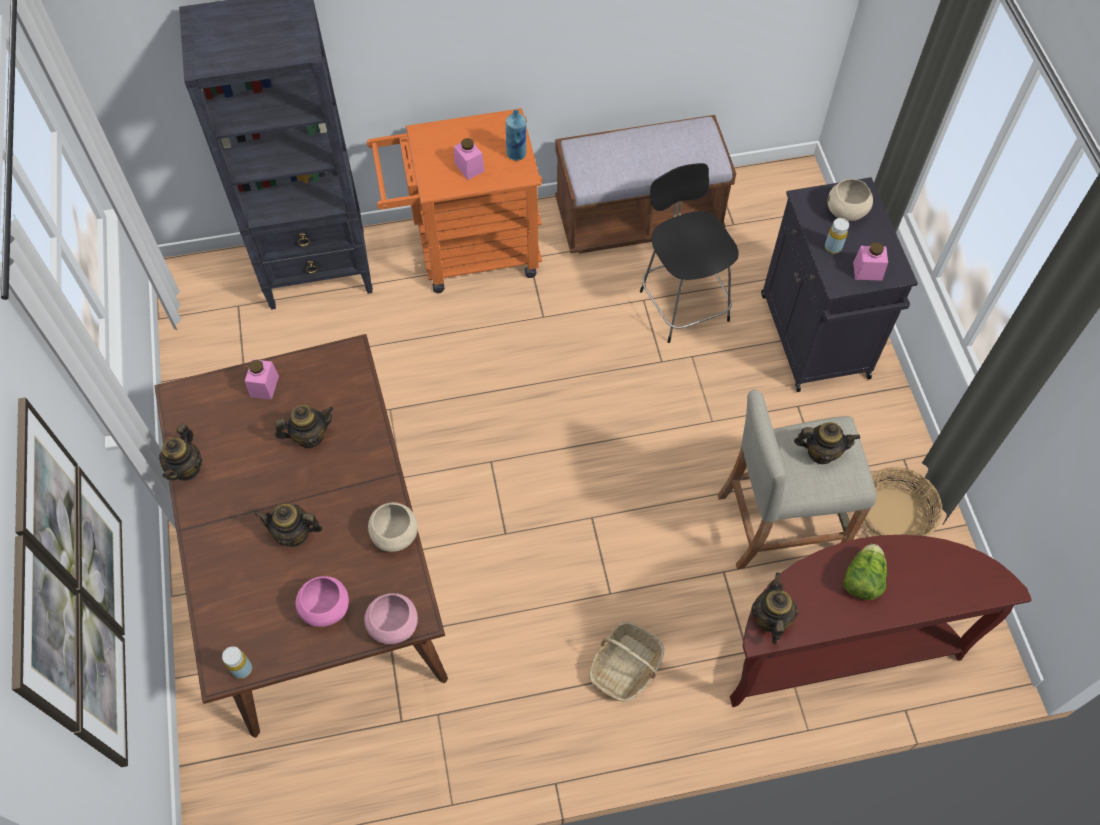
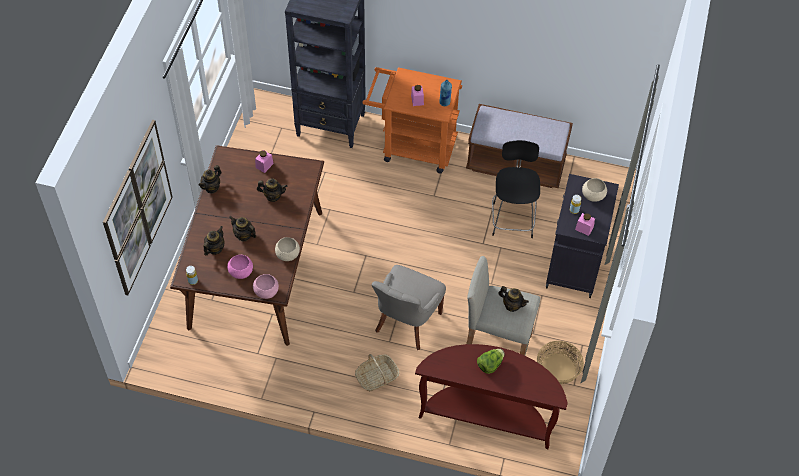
camera: 25 degrees right, 5 degrees down
(620, 548) = (406, 323): none -> grey chair
(770, 618) = (436, 362): teapot -> teapot (215, 249)

